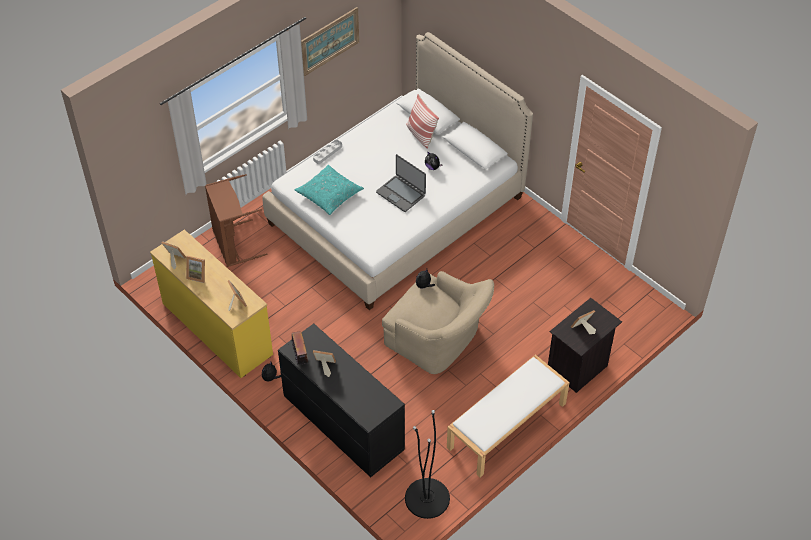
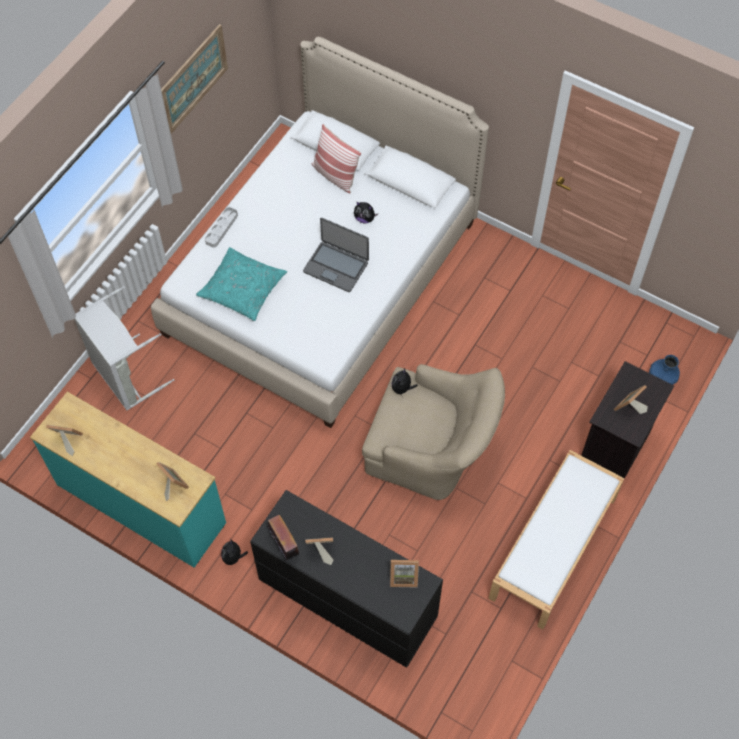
camera: 15 degrees left, 10 degrees up
(198, 275) = (107, 456): picture frame -> picture frame (403, 576)
(216, 329) = (140, 504): yellow dresser -> turquoise dresser
(233, 245) = (125, 376): brown laundry basket -> grey laundry basket
(427, 498) = (486, 676): black floor lamp -> none
(630, 331) = (661, 378): none -> blue vase

